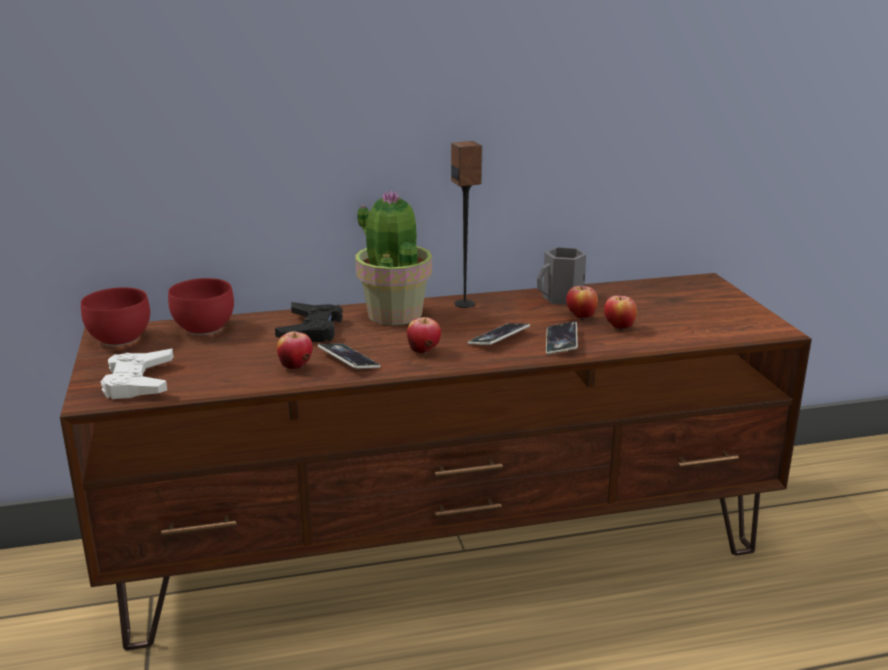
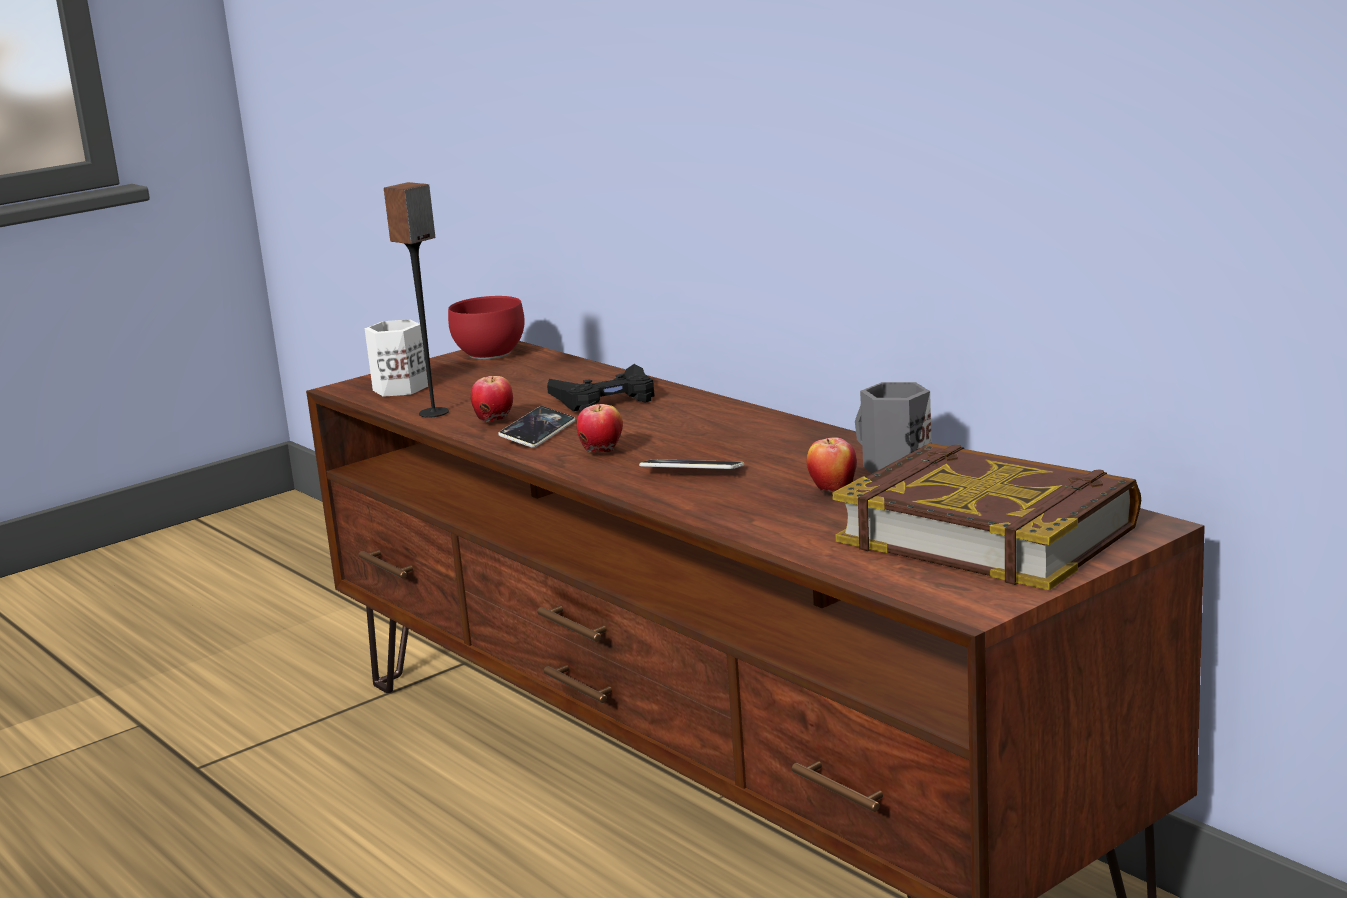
camera: 65 degrees right, 5 degrees down
(139, 382) = (399, 388): white game controller -> white mug
(206, 328) = (556, 368): red bowl -> none
(394, 314) = (704, 414): potted plant -> none
(465, 304) = (789, 431): speaker -> speaker (434, 413)
(561, 342) = (723, 500): phone -> none
(618, 328) = (822, 516): apple -> none
(684, 305) = (988, 533): none -> book

